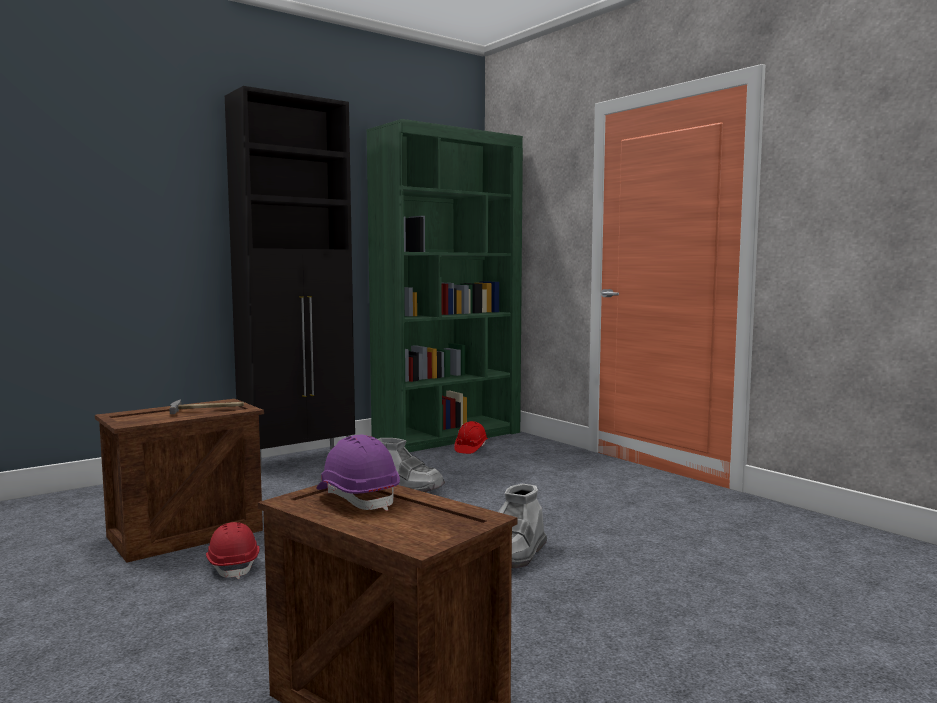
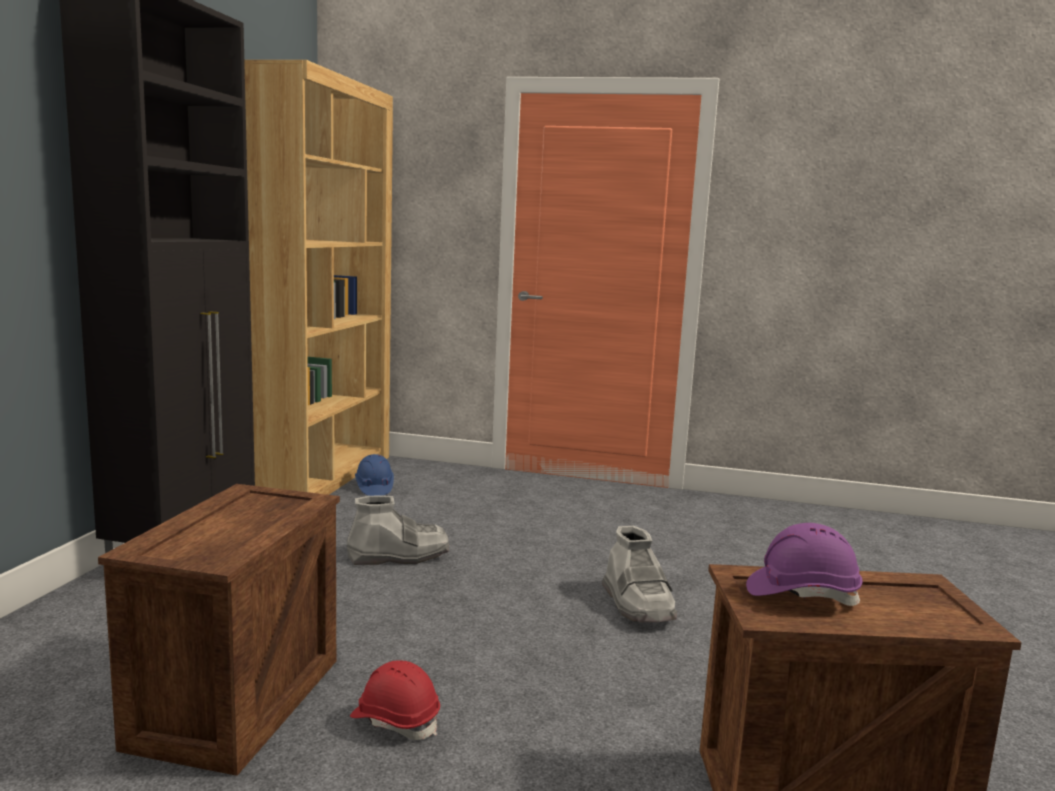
camera: 40 degrees left, 5 degrees up
(208, 408) = (256, 508): hammer -> none
(448, 436) = (318, 476): green bookcase -> brown bookcase
(470, 449) = (374, 488): red hard hat -> blue hard hat

